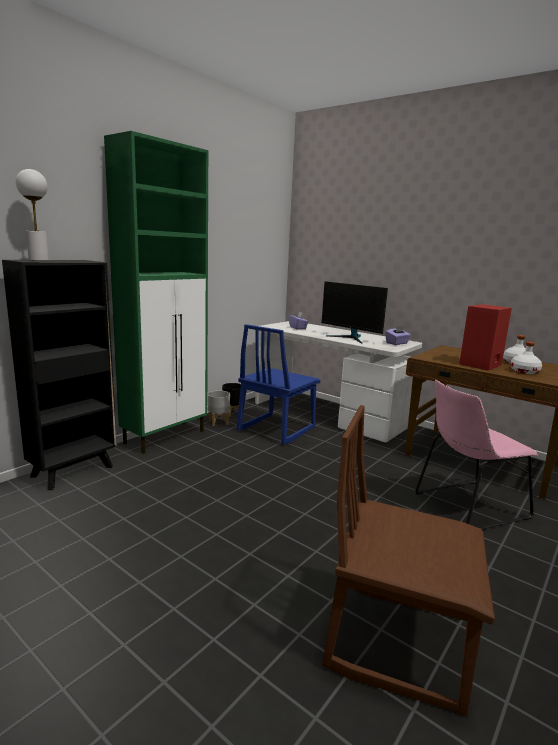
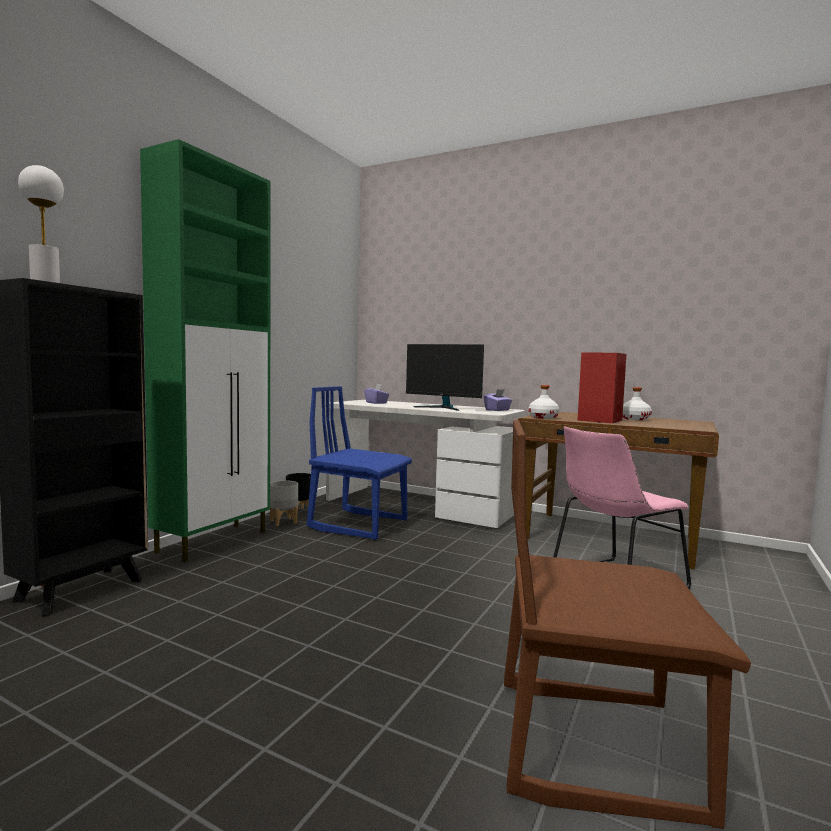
camera: 10 degrees left, 10 degrees down
(275, 429) = (359, 524): blue chair -> blue chair turned 90 degrees clockwise
(525, 371) = (650, 423): white bottle -> white bottle (543, 417)

